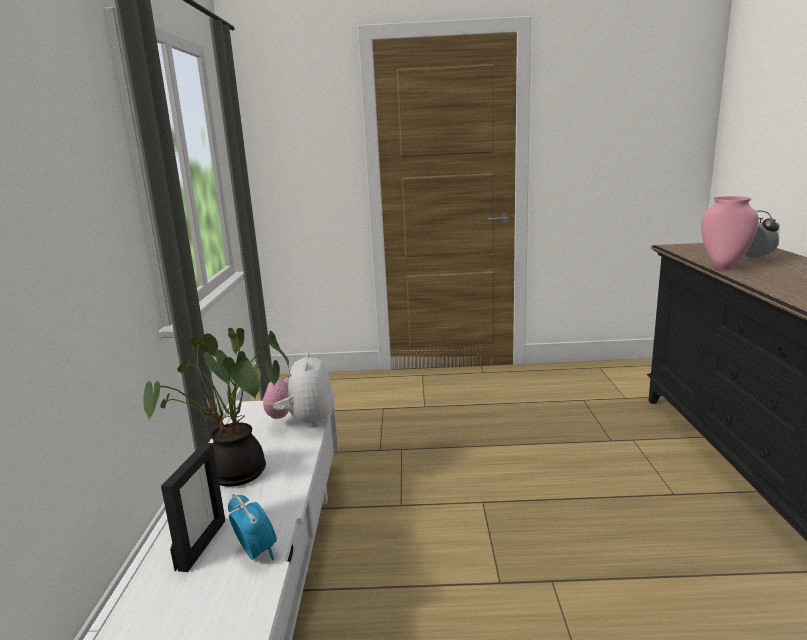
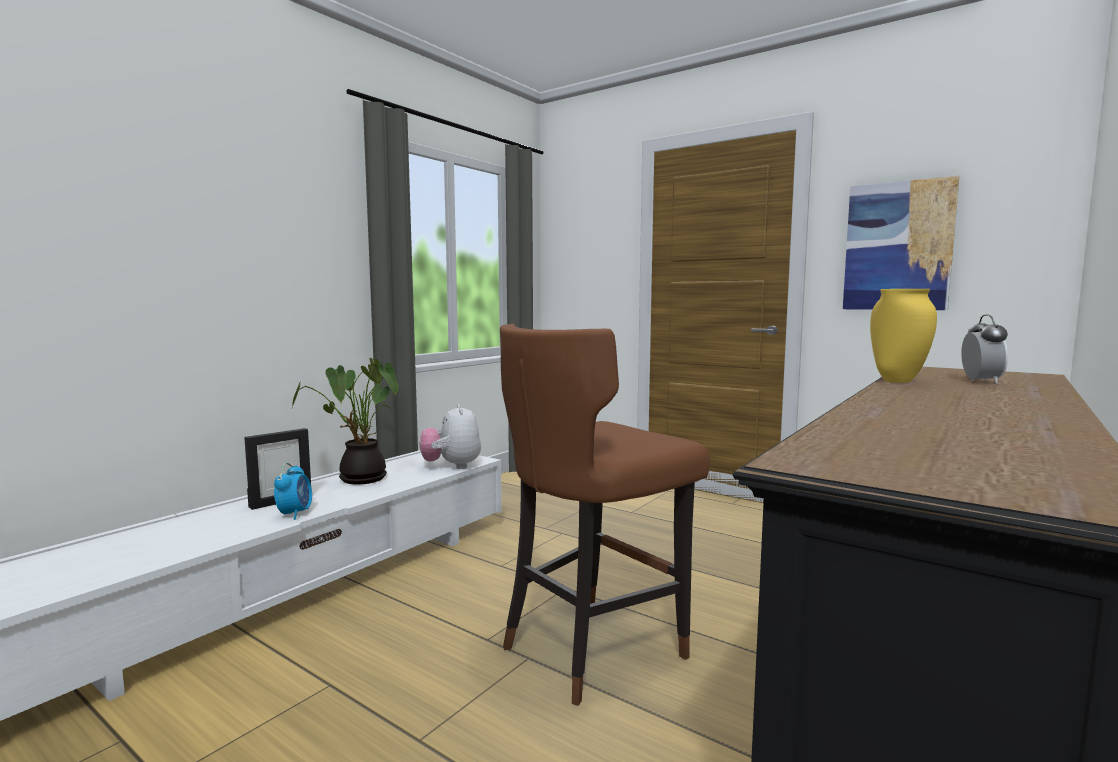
camera: 35 degrees right, 10 degrees down
(303, 422) = (452, 466): plush toy -> plush toy turned 45 degrees counterclockwise
(577, 545) = (592, 647): none -> brown stool
(600, 142) = (898, 246): none -> picture
(723, 268) = (896, 381): pink vase -> yellow vase

